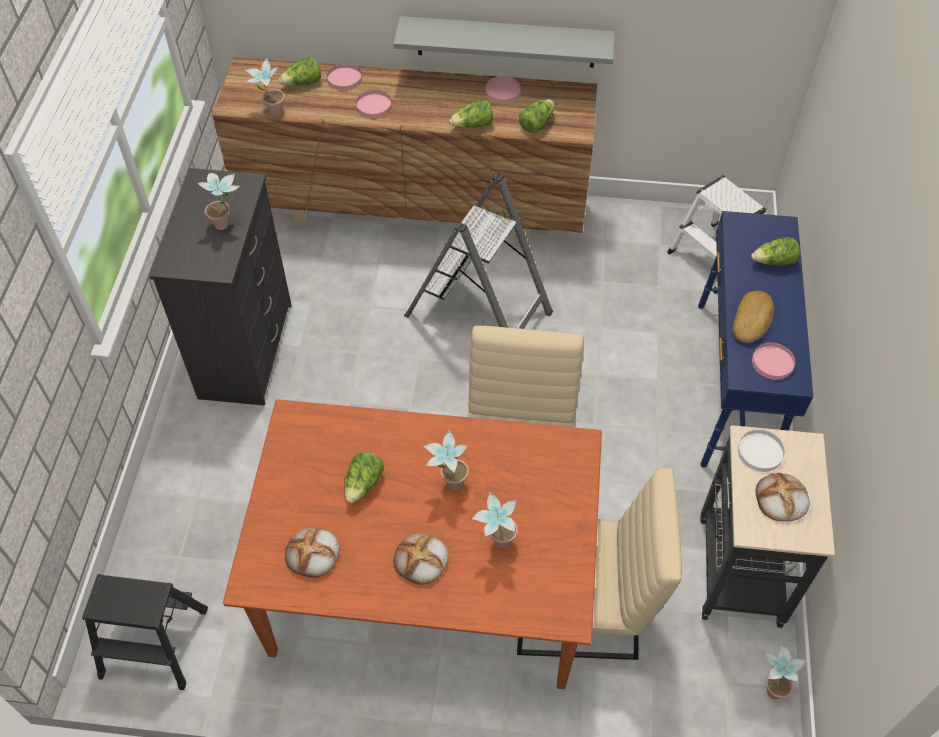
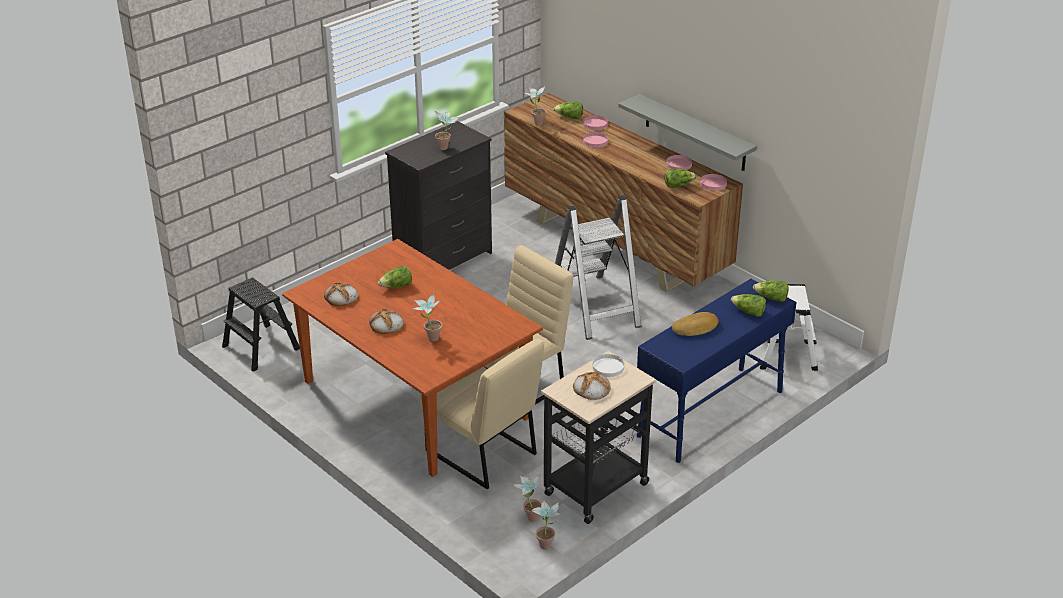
camera: 40 degrees right, 20 degrees down
(448, 483) = (437, 306): potted plant -> potted plant (529, 516)
(473, 125) = (639, 171): lettuce -> lettuce (771, 298)
(773, 362) = (680, 349): pink plate -> pink plate (713, 184)

